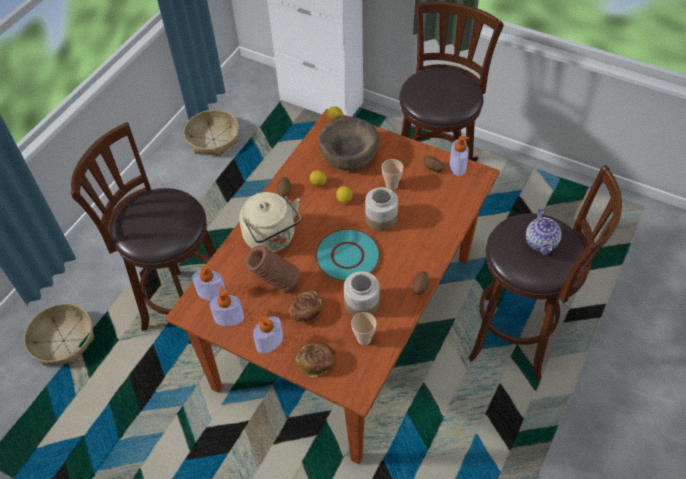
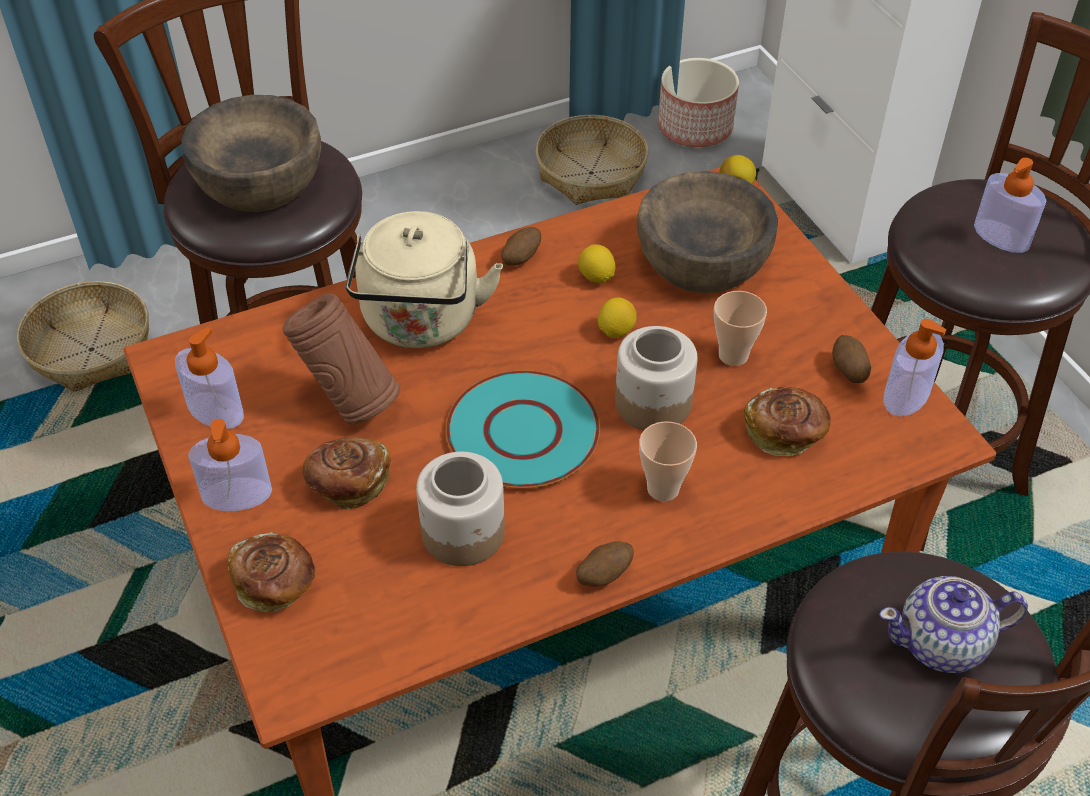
camera: 35 degrees right, 5 degrees down
(158, 219) = (259, 181): none -> brown bowl
(211, 293) = (232, 353): soap dispenser -> soap dispenser (1001, 236)
(239, 96) = (696, 128): none -> planter
(364, 339) = (402, 599): cup -> cup (663, 489)
(432, 203) = (785, 434): none -> bread
(541, 242) = (942, 644): teapot -> teapot turned 45 degrees clockwise

